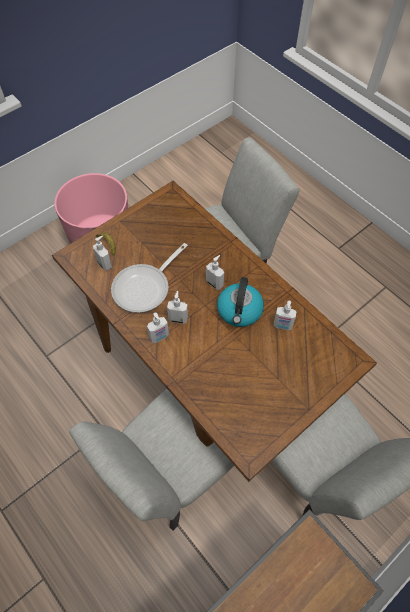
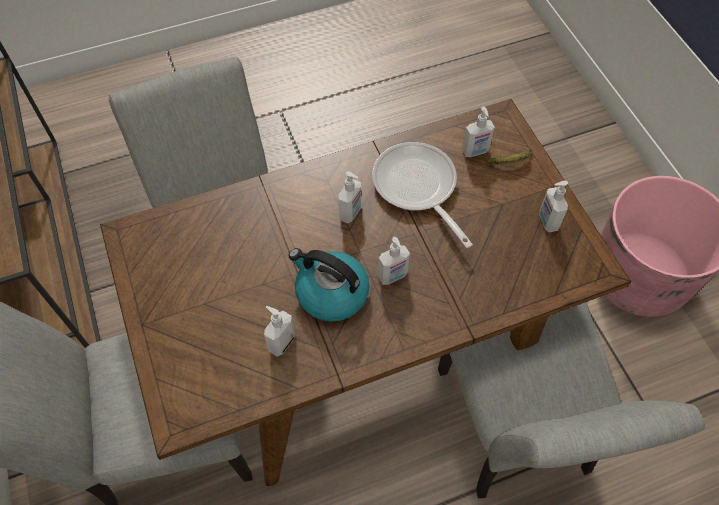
camera: 110 degrees right, 0 degrees up
(159, 337) = (331, 184): soap dispenser -> soap dispenser (547, 221)

